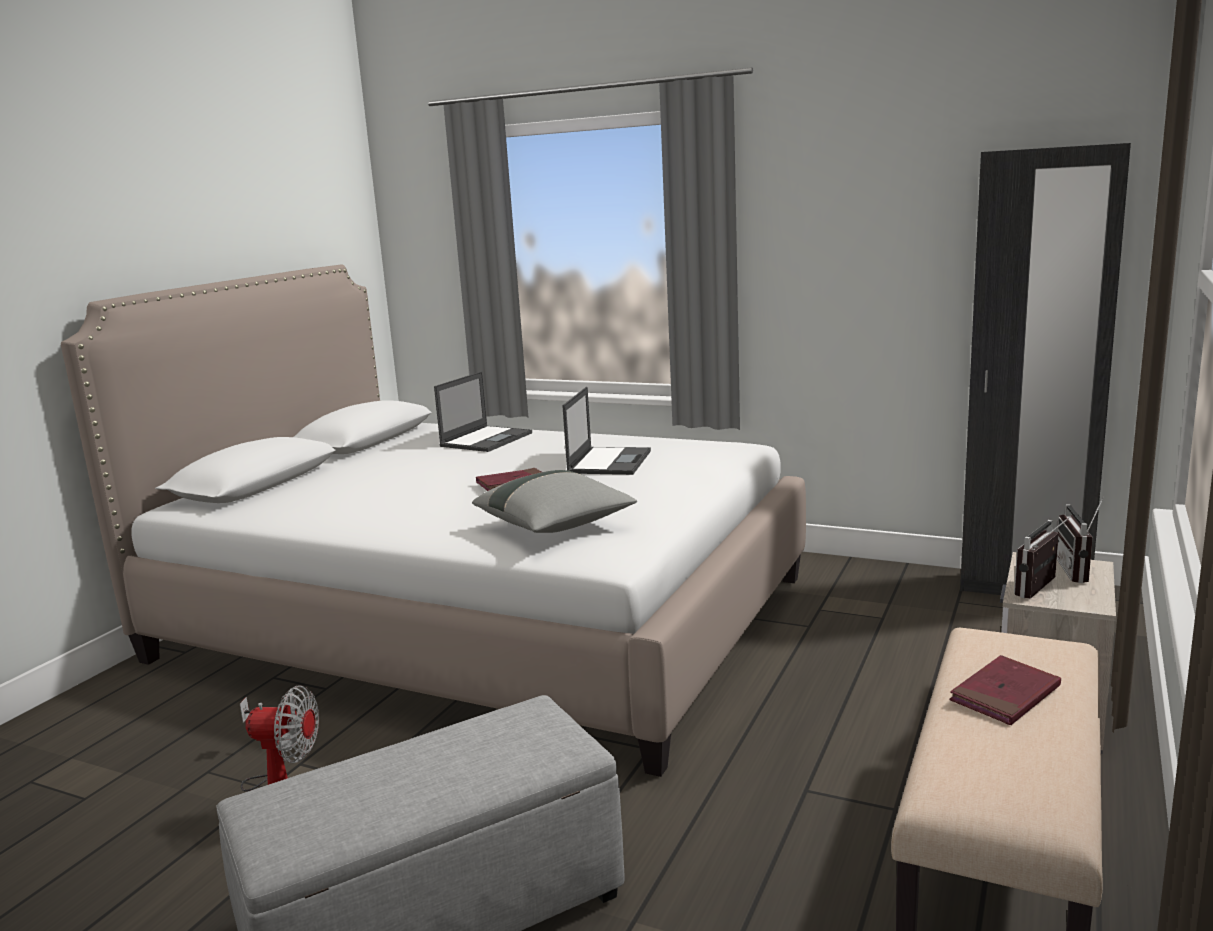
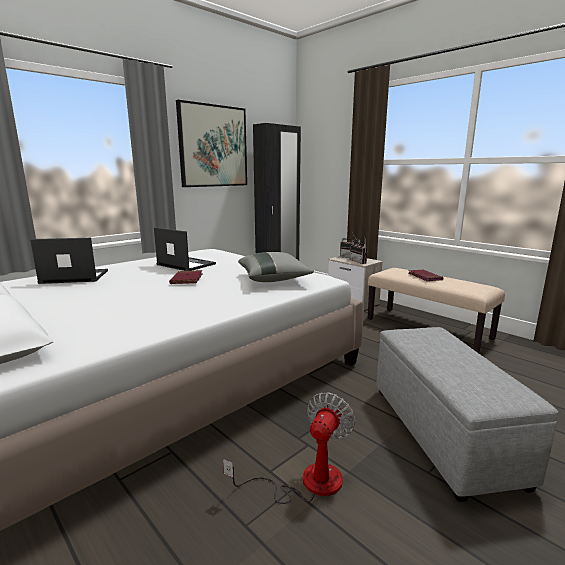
camera: 70 degrees left, 0 degrees up
(487, 439) = (74, 277): laptop -> laptop turned 60 degrees counterclockwise
(865, 217) = (213, 146): none -> picture

